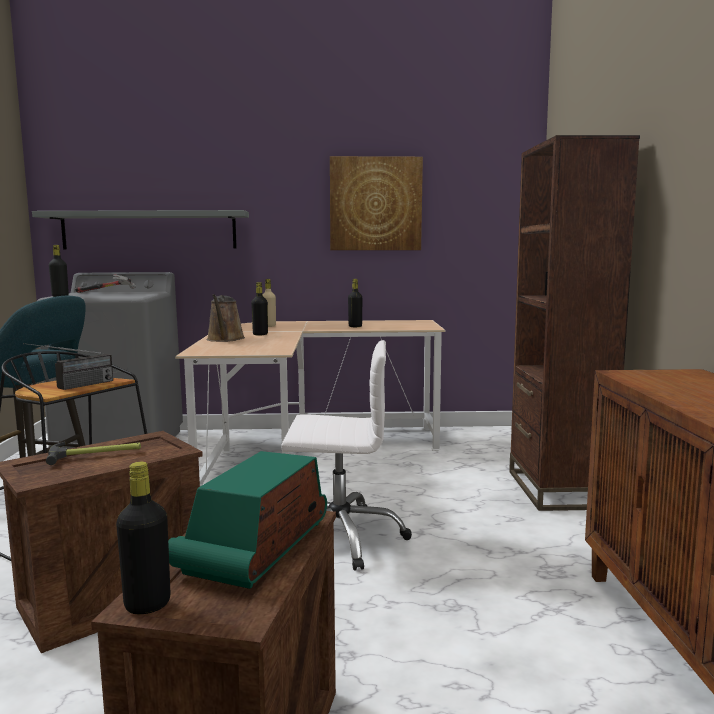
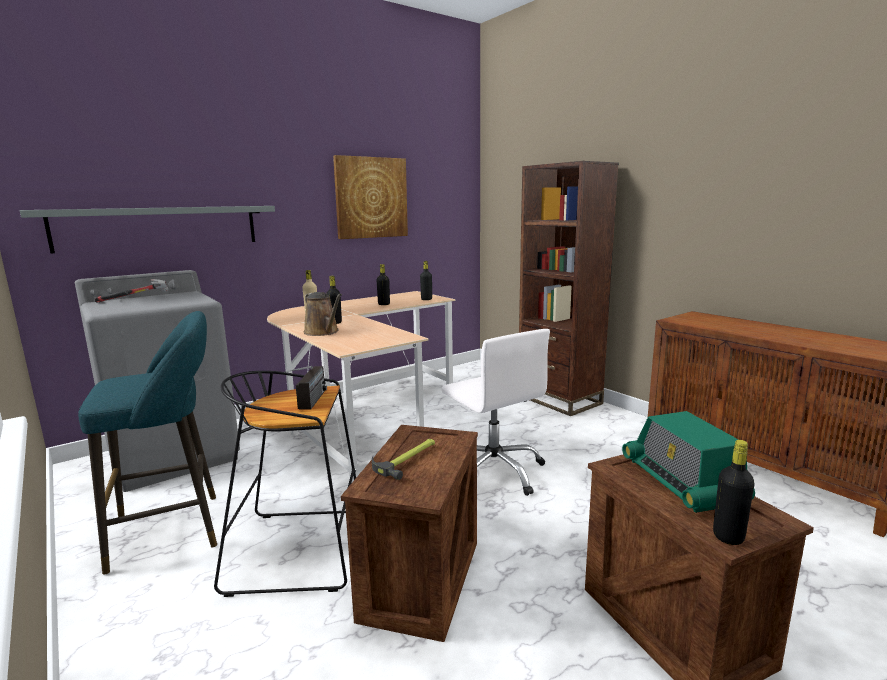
camera: 35 degrees left, 5 degrees up
(60, 296) = (108, 310): black bottle -> black bottle (426, 299)
(340, 537) = (494, 471): white office chair -> white office chair turned 90 degrees clockwise

